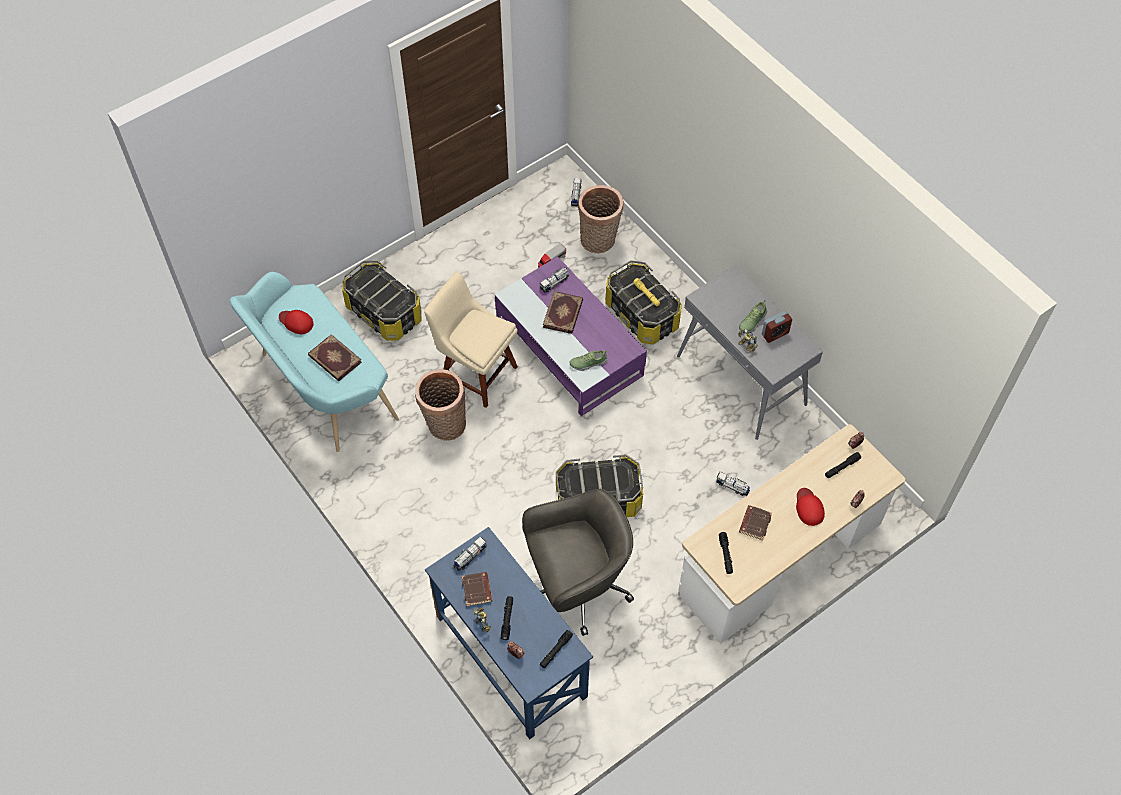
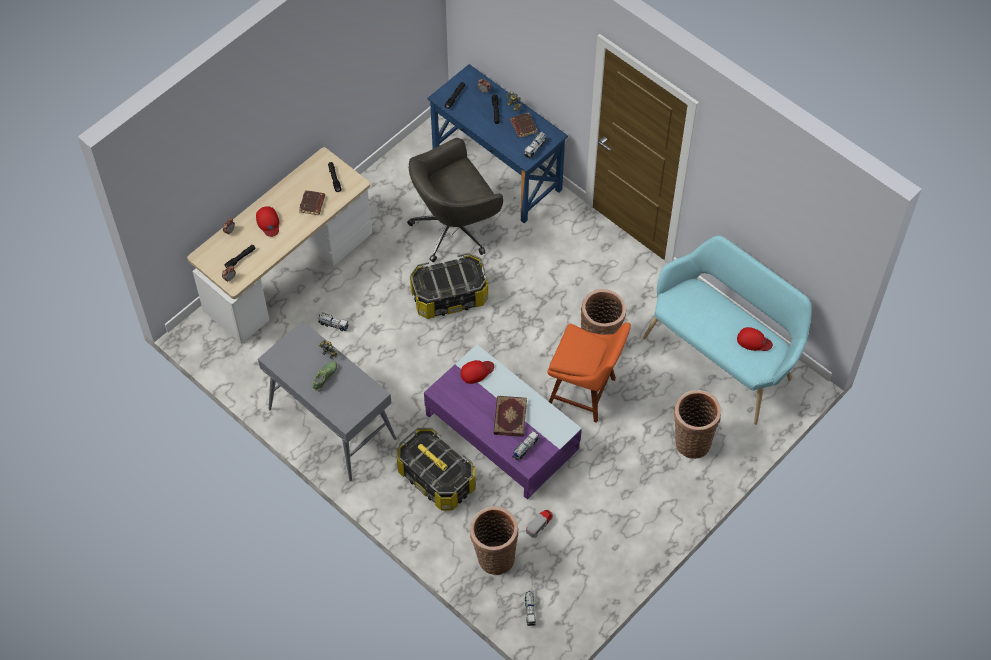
camera: 170 degrees right, 0 degrees up
(334, 359) = (705, 311): book -> none
(384, 312) = (691, 440): storage box -> basket
(475, 373) = (585, 393): beige chair -> orange chair
(588, 363) = (476, 372): shoe -> red cap
(775, 334) = (302, 368): alarm clock -> none

